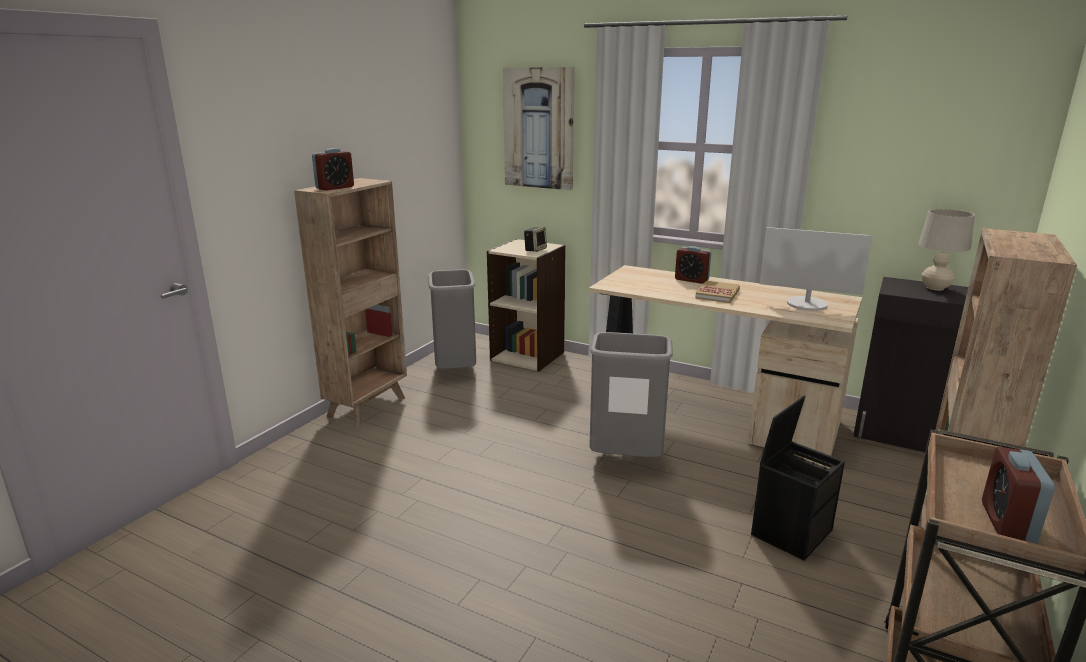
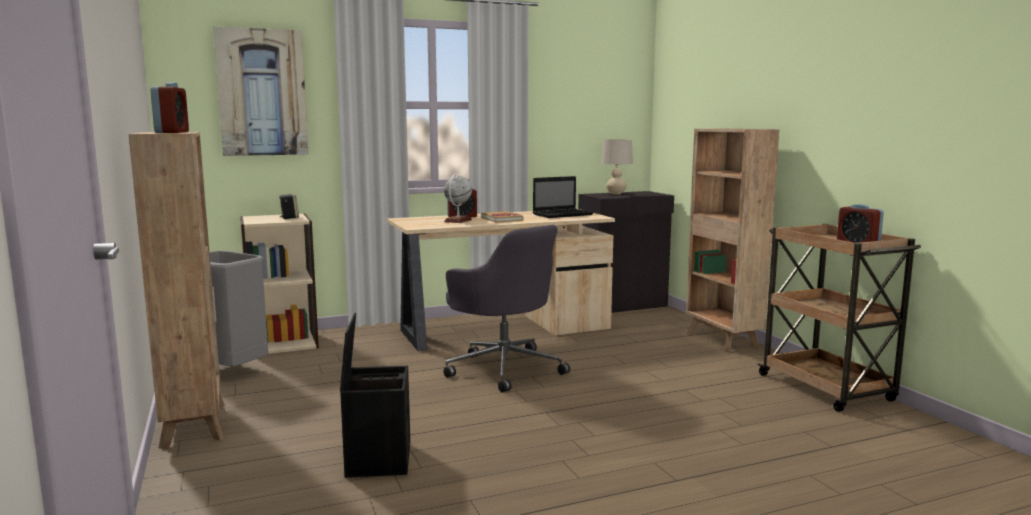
camera: 50 degrees left, 10 degrees down
(625, 458) = (504, 368): grey trash can -> grey office chair
(669, 285) = (458, 221): none -> globe
(791, 531) = (657, 361): black storage box -> black storage box (377, 459)
(807, 304) = (563, 214): monitor -> laptop

